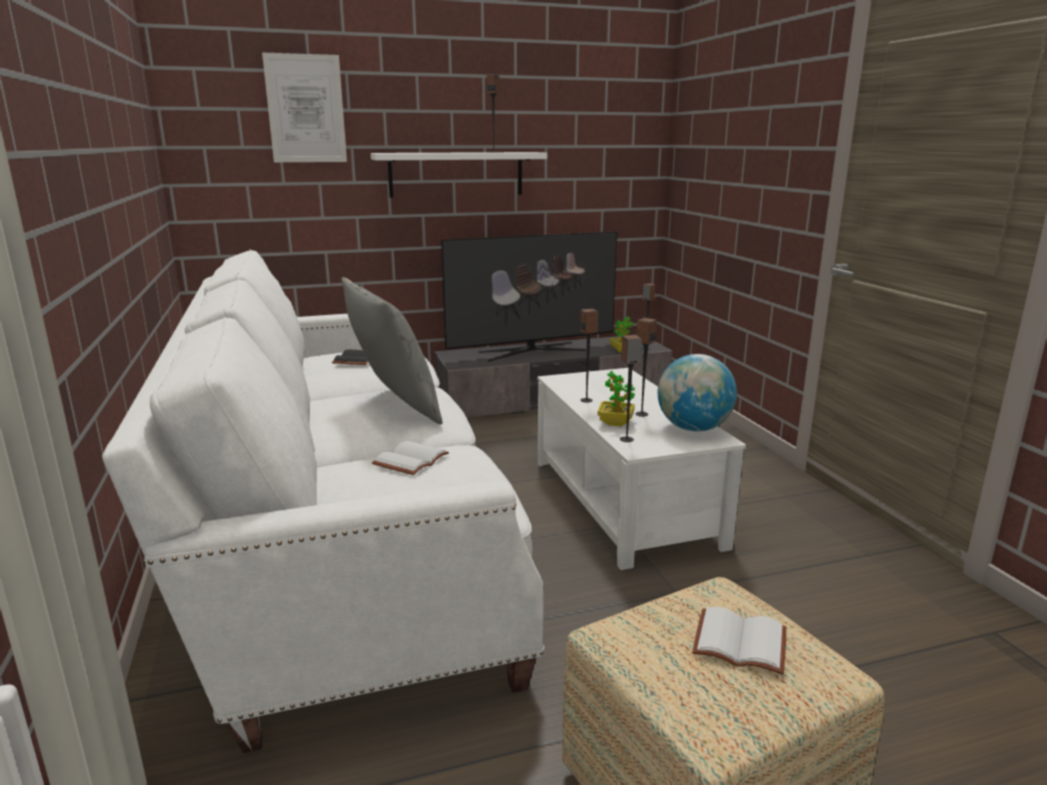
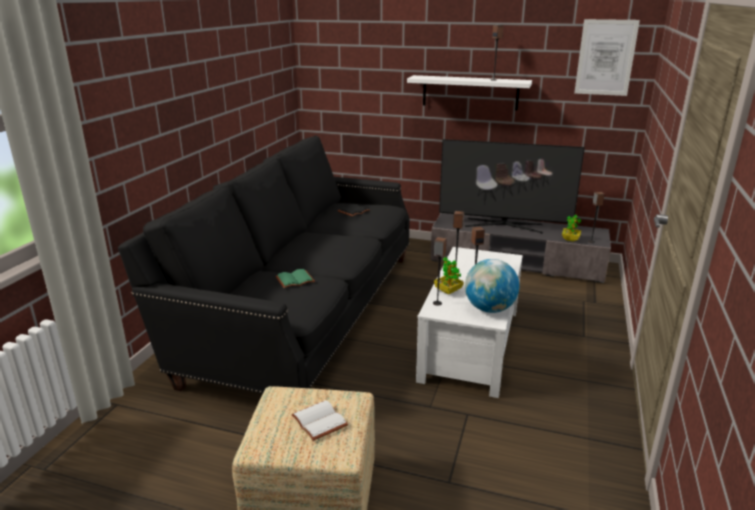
camera: 35 degrees right, 5 degrees up
(306, 109) = (376, 46): picture -> picture (605, 57)
(342, 534) = (303, 311): white sofa -> black sofa
(393, 406) = (331, 246): grey pillow -> none
(410, 459) = (295, 279): white book -> green book

